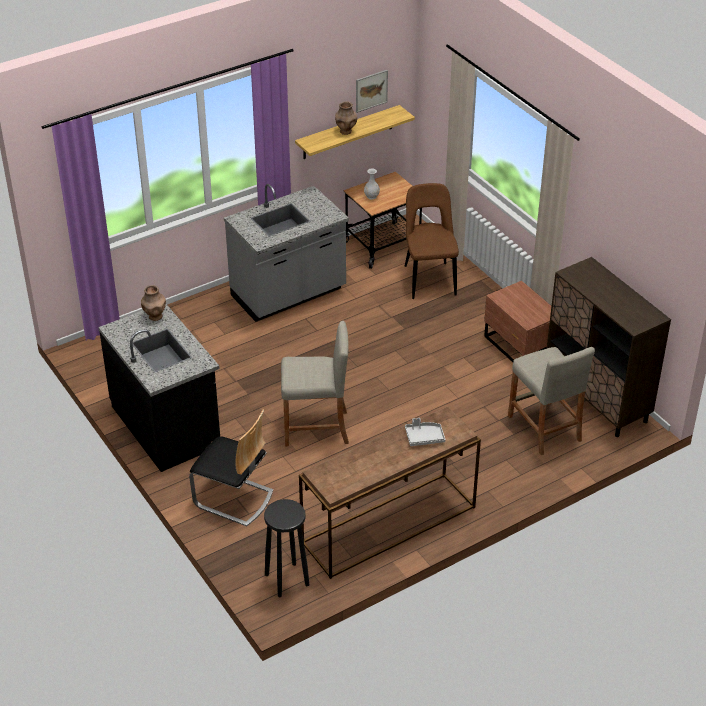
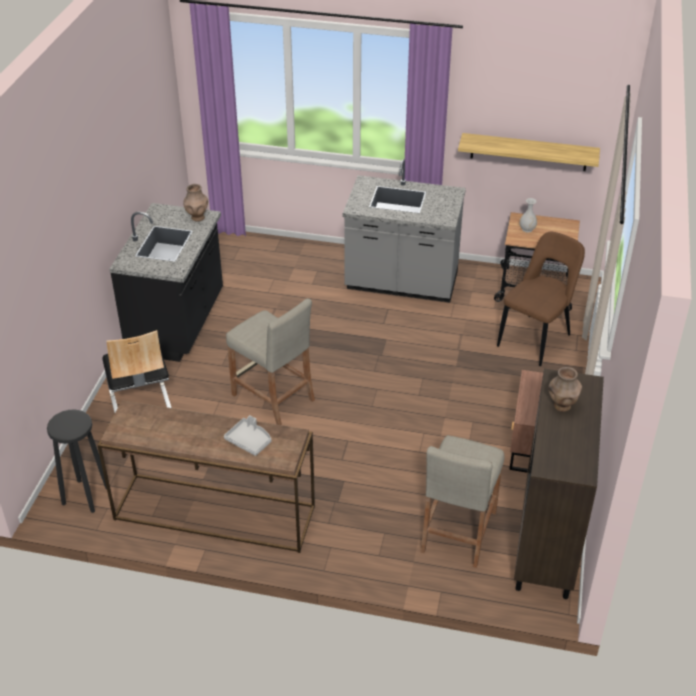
camera: 45 degrees right, 0 degrees up
(345, 131) = (515, 146): brown vase -> brown vase (562, 406)
(371, 90) = (565, 116): picture -> none

